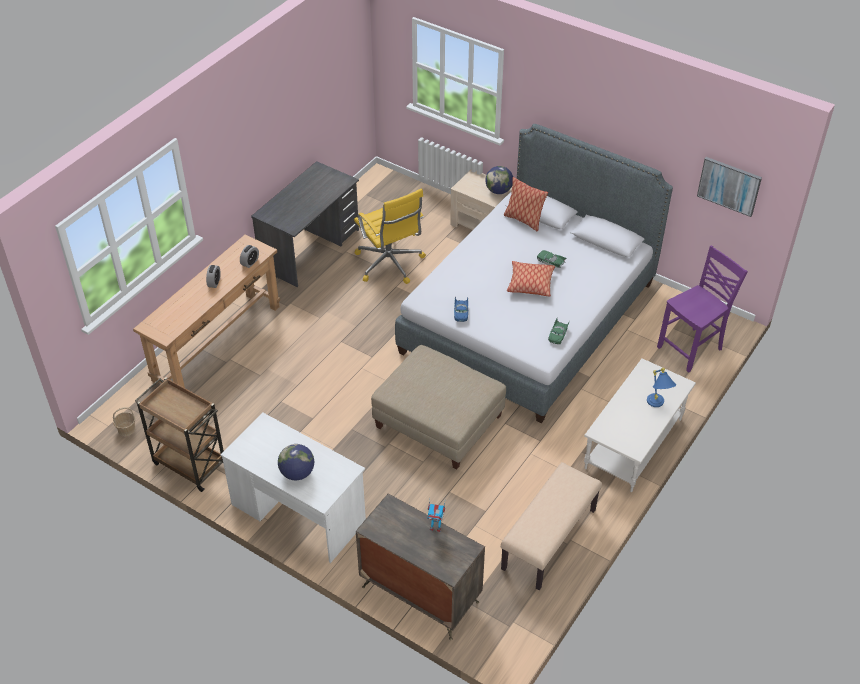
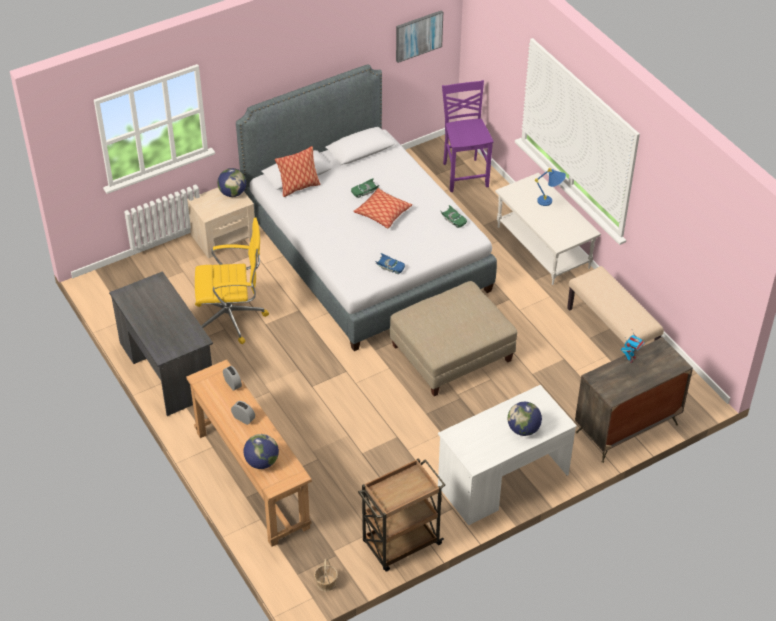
camera: 65 degrees left, 0 degrees up
(171, 310) = (262, 462): none -> globe

